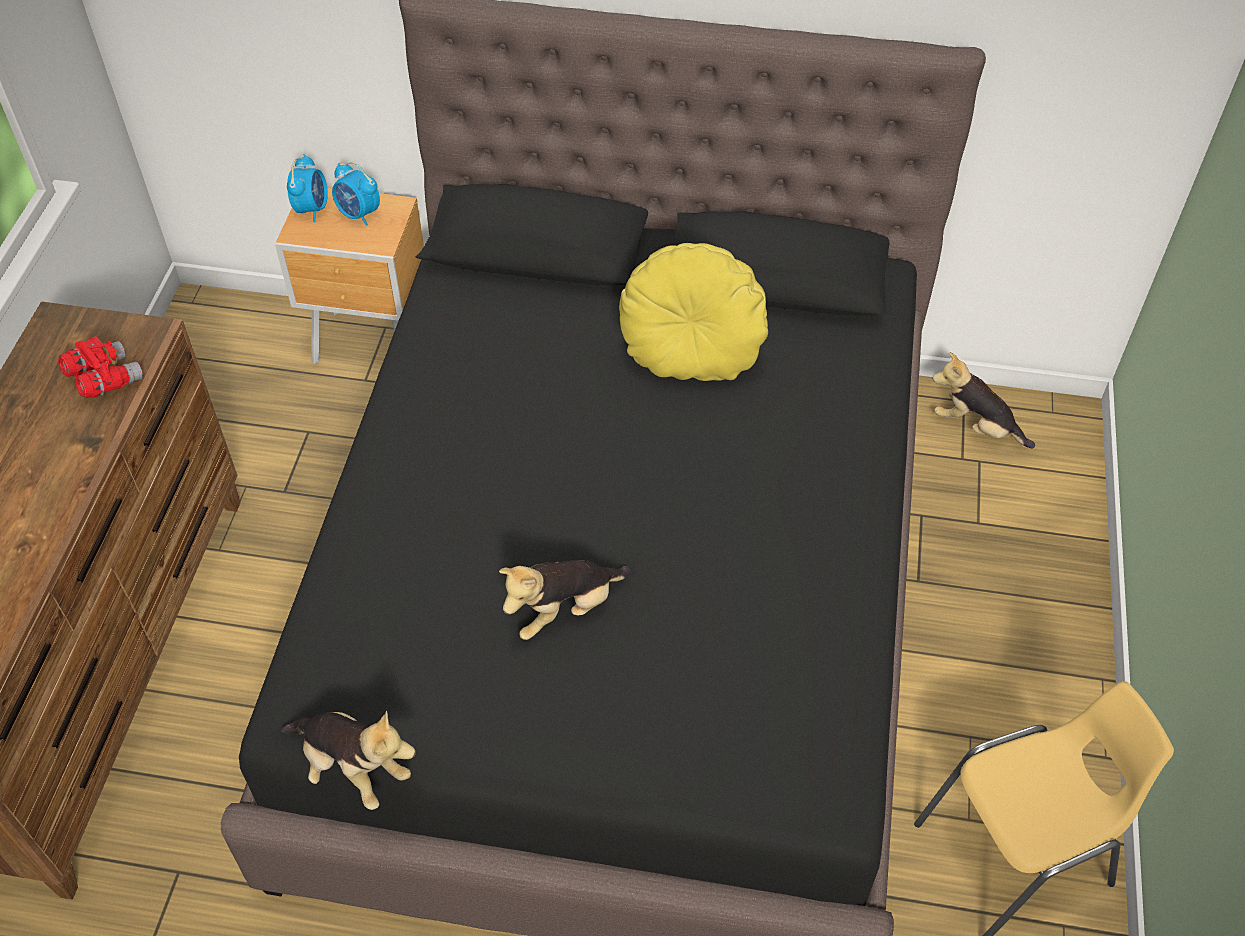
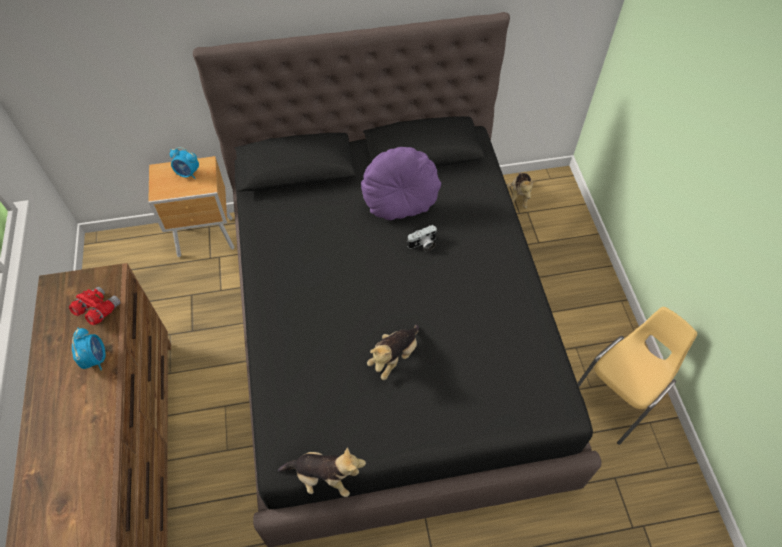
camera: 20 degrees left, 5 degrees up
(312, 208) = (160, 177): alarm clock -> alarm clock (95, 358)
(691, 360) = (400, 206): yellow pillow -> purple pillow
(703, 436) = (423, 245): none -> camera
(976, 427) = (519, 195): plush toy -> plush toy turned 90 degrees counterclockwise

